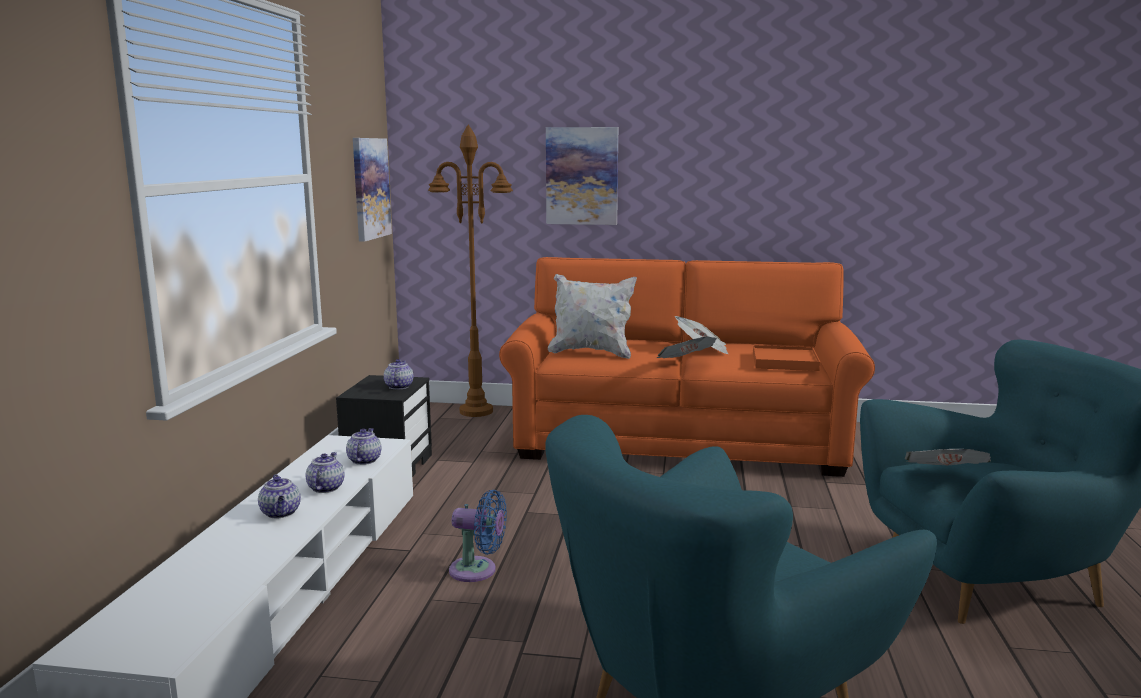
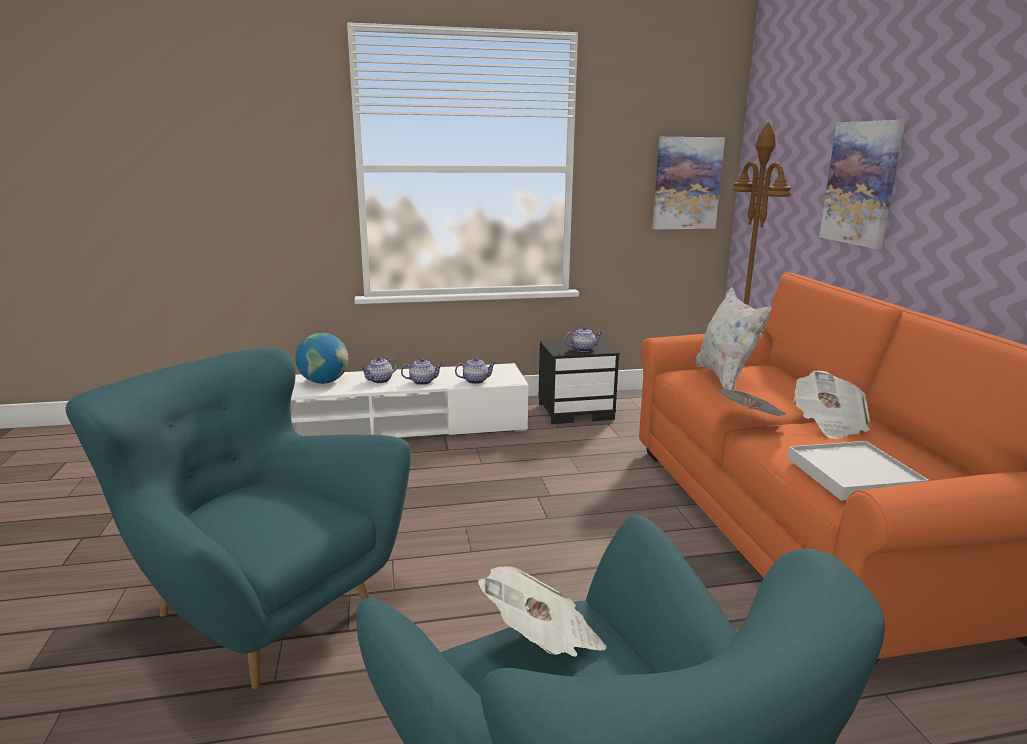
camera: 70 degrees right, 5 degrees up
(226, 553) = (324, 382): none -> globe
(478, 571) = (430, 478): blue fan -> none
(785, 362) = (853, 475): orange tray -> white tray

